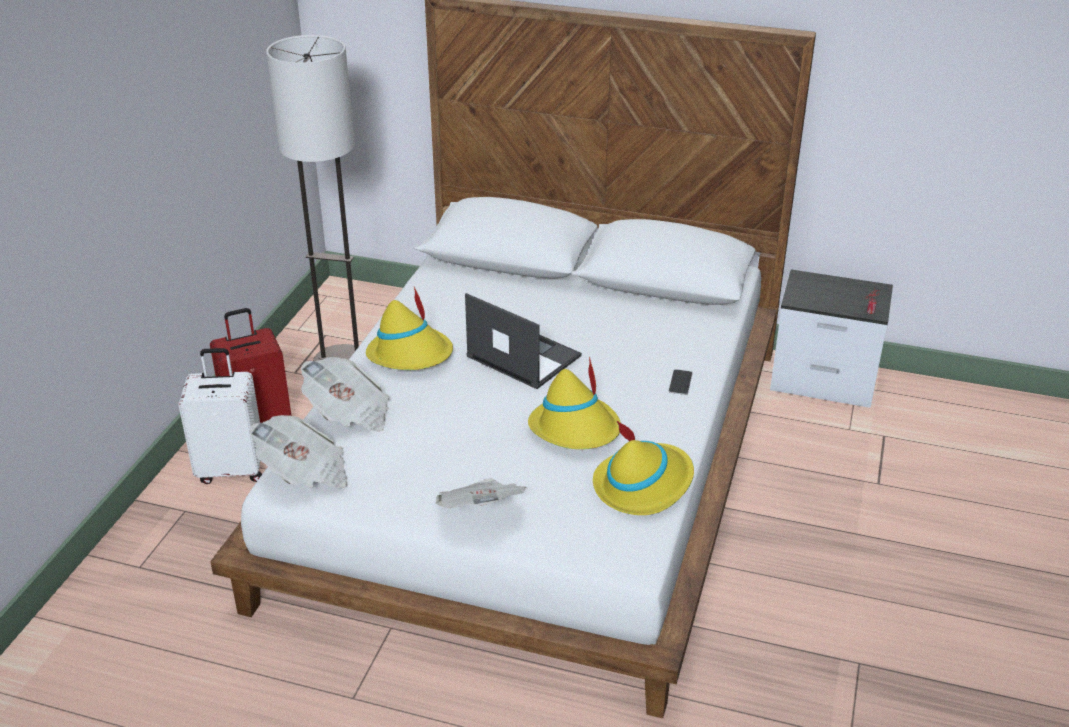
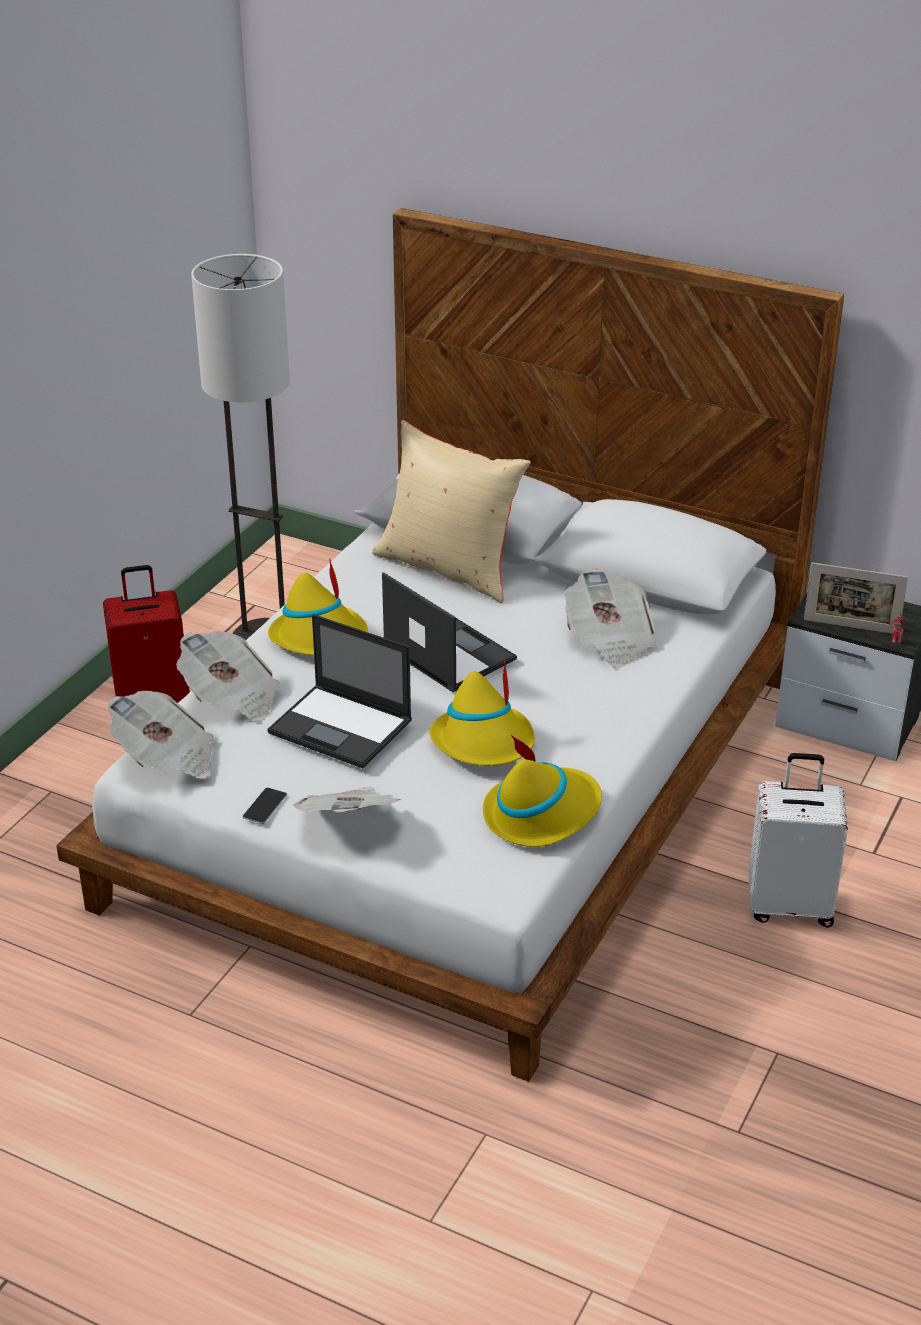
camera: 10 degrees right, 0 degrees up
(232, 469) = (113, 750): white suitcase -> white suitcase (789, 905)
(452, 428) = (342, 727): none -> laptop
(502, 287) = (449, 568): none -> beige pillow
(650, 332) = (609, 640): none -> newspaper
(680, 382) = (625, 702): phone -> phone (265, 806)
(831, 304) = (851, 627): none -> picture frame

